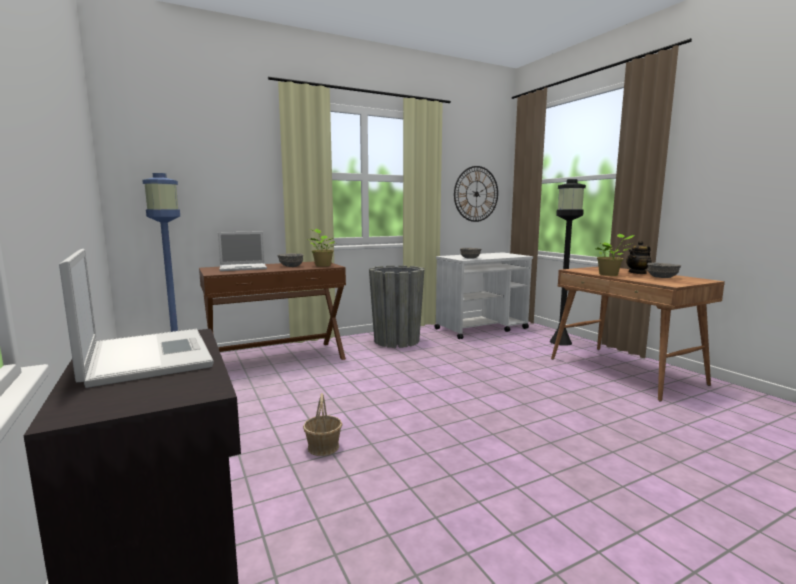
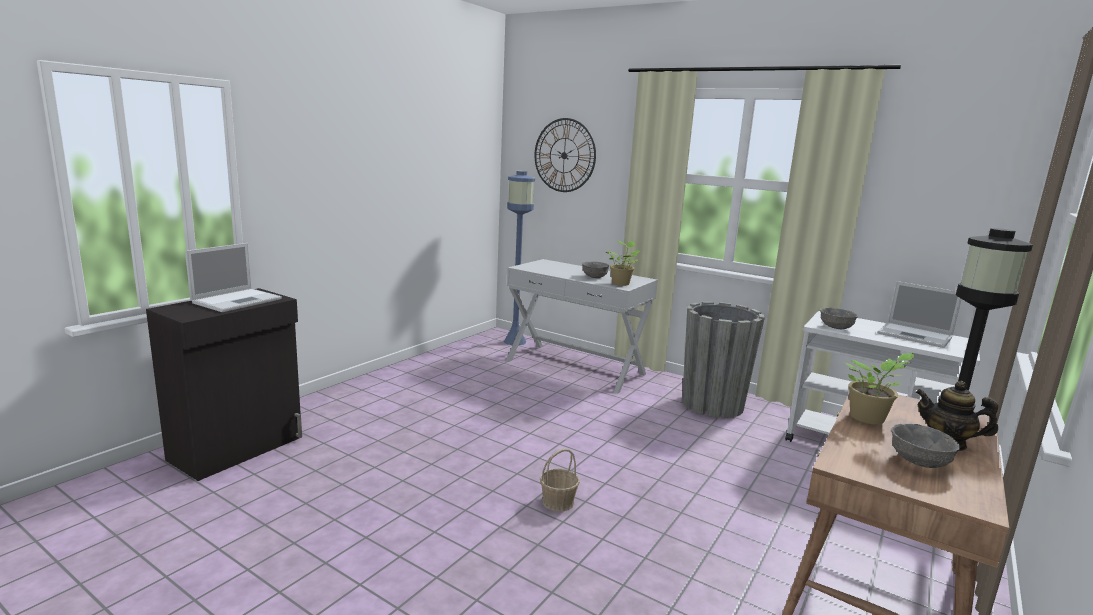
camera: 60 degrees right, 5 degrees up
(244, 268) = (562, 268): laptop -> laptop (916, 336)
(277, 359) = (575, 367): brown console table -> white console table
(323, 447) = (437, 431): basket -> basket (558, 502)
(476, 194) = (954, 224): wall clock -> wall clock (564, 155)

